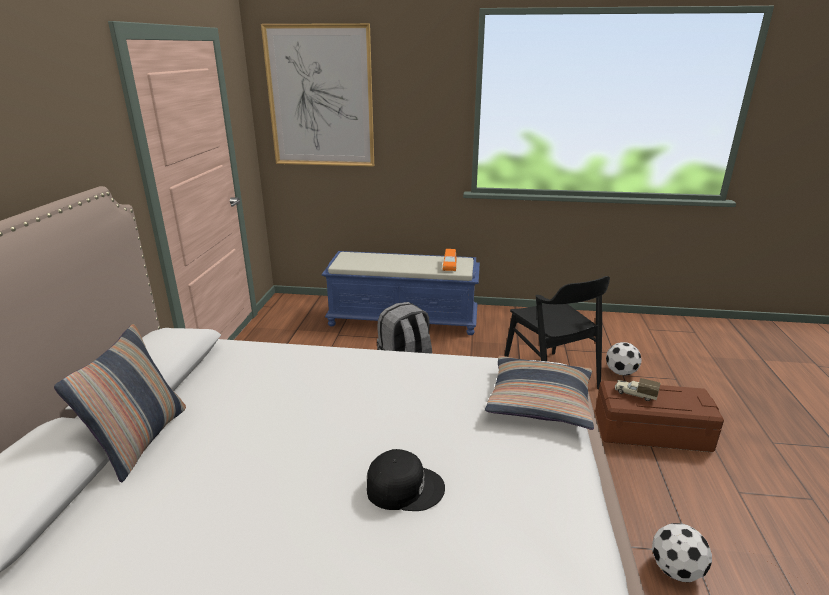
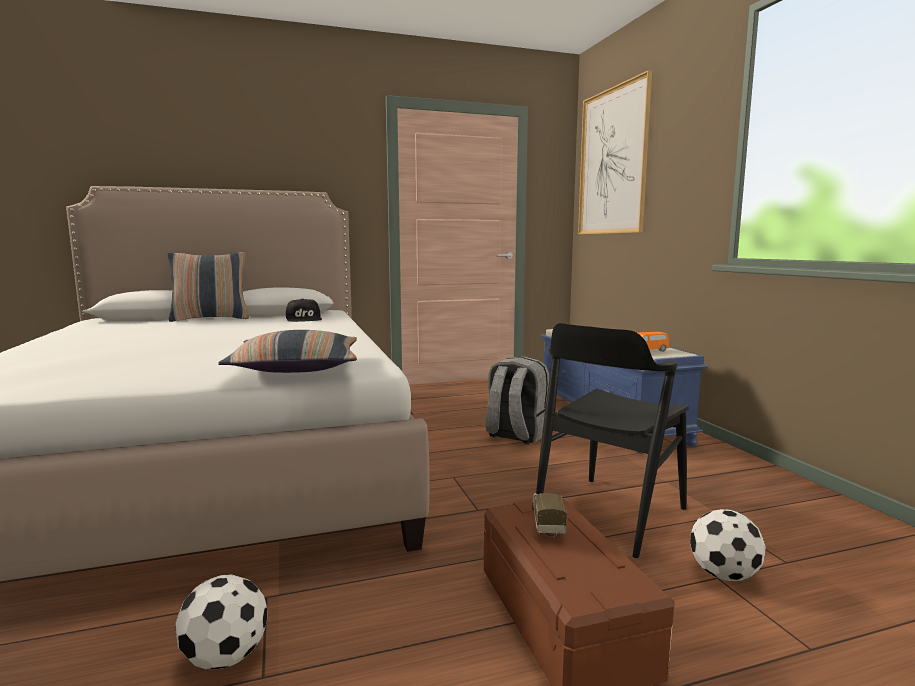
camera: 65 degrees right, 15 degrees down
(404, 487) = (150, 348): black cap -> black cap (304, 319)

